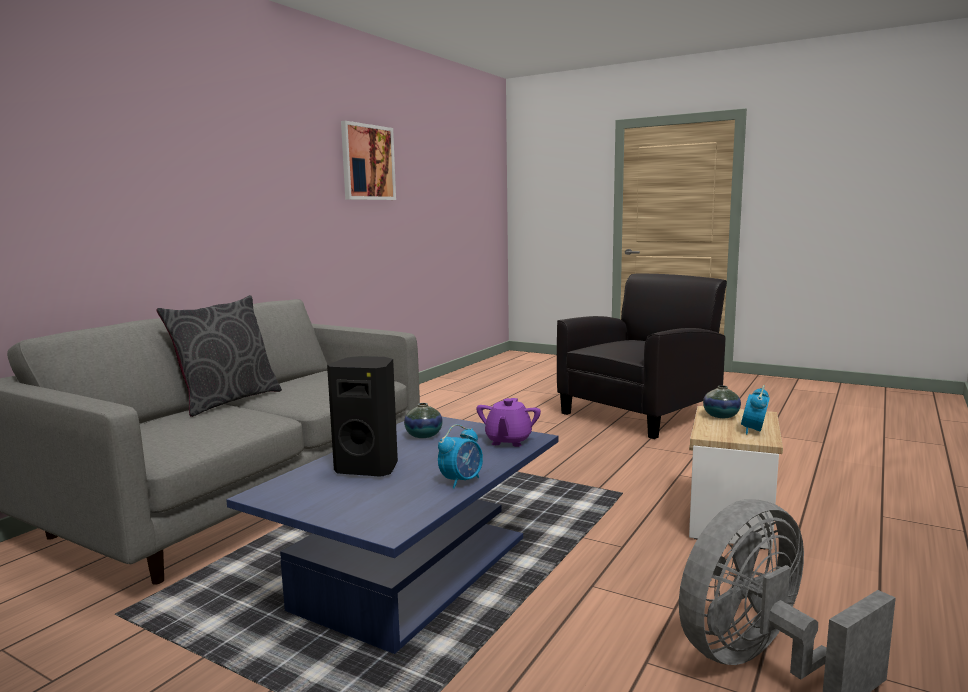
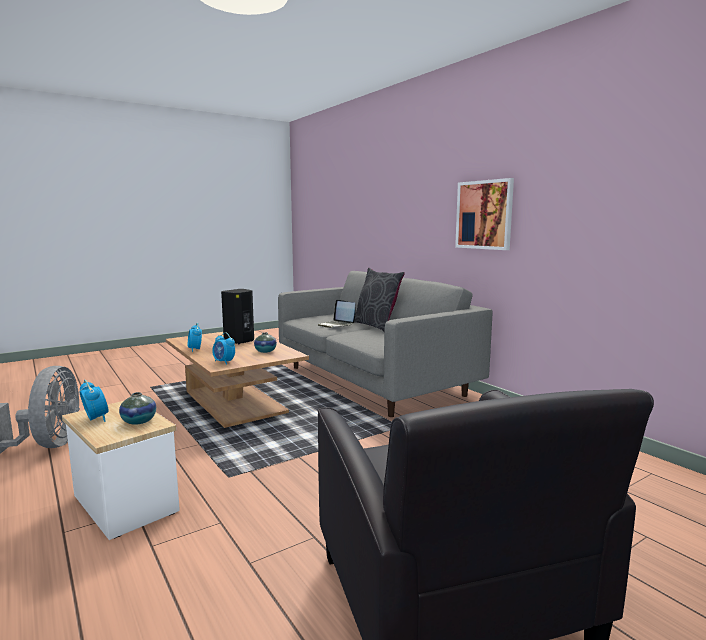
camera: 115 degrees right, 0 degrees up
(227, 420) = (337, 325): none -> laptop
(367, 162) = (621, 160): picture -> picture (484, 215)
(415, 572) = (235, 402): blue coffee table -> brown coffee table
(508, 441) = (224, 362): purple teapot -> alarm clock

